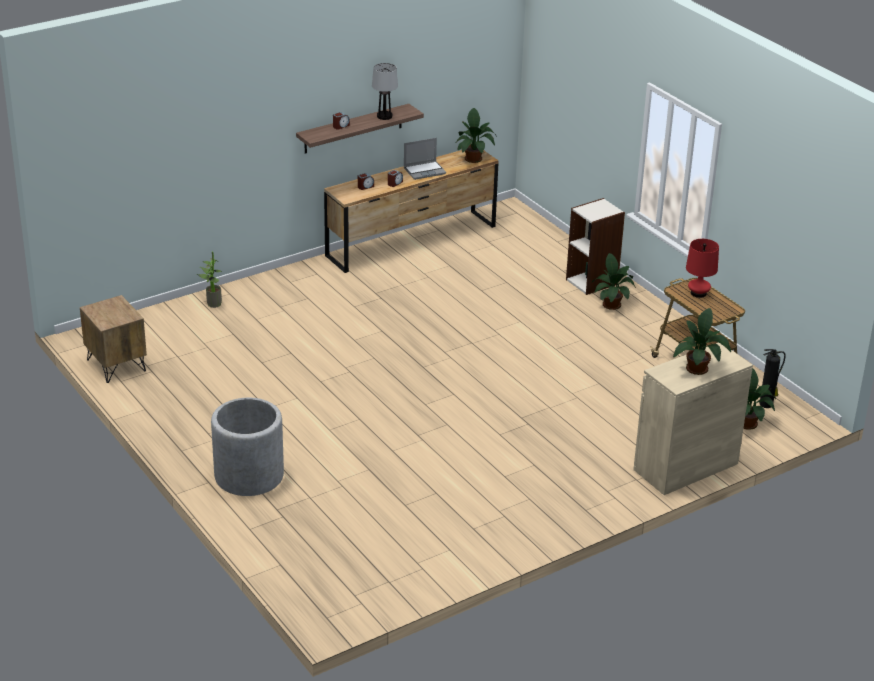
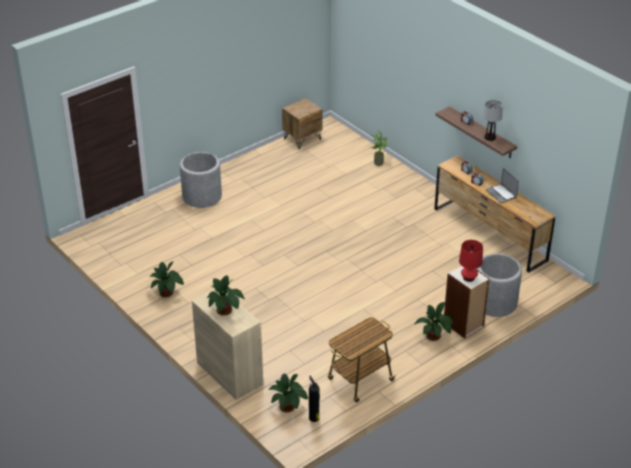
camera: 85 degrees right, 5 degrees up
(474, 158) = (533, 215): potted plant -> potted plant (167, 293)
(551, 256) = (495, 302): none -> grey planter
(698, 293) = (369, 335): red table lamp -> red table lamp (468, 278)

